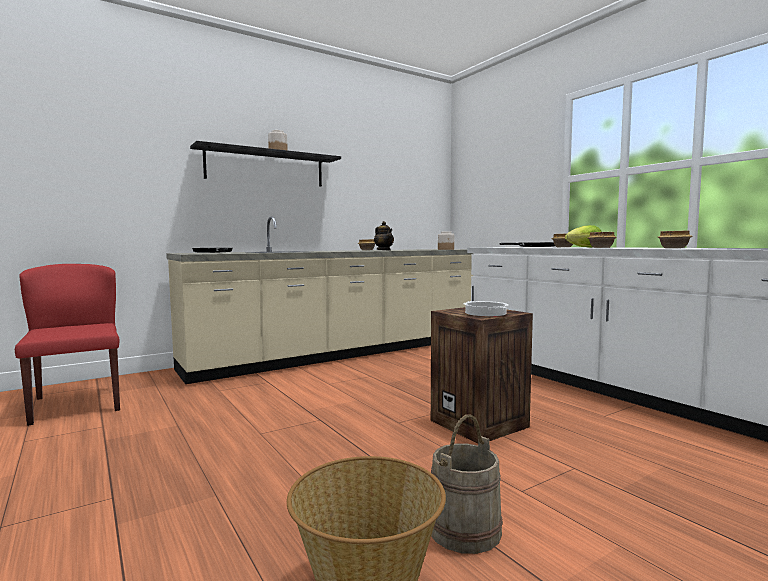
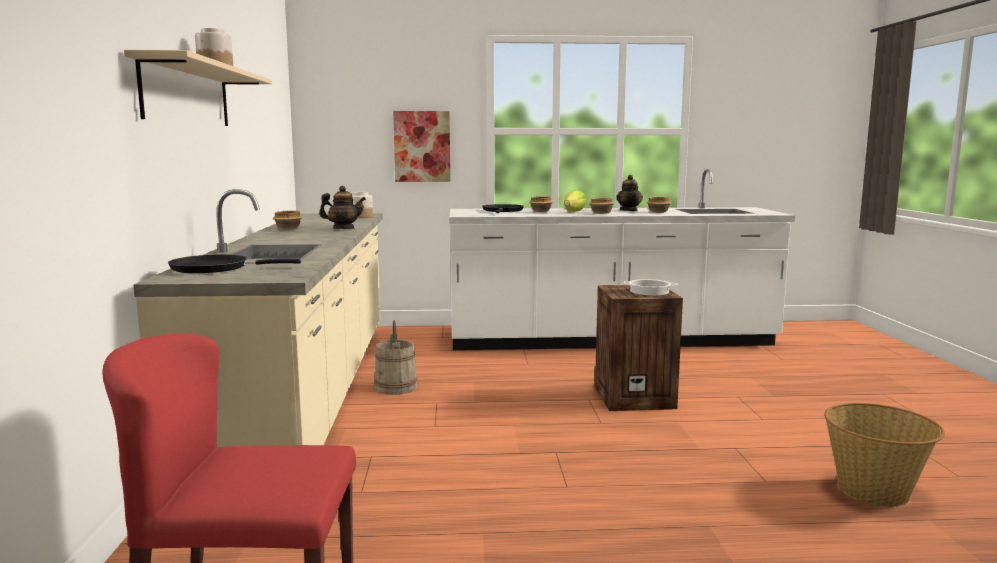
camera: 60 degrees left, 5 degrees up
(266, 168) = (188, 95): black shelf -> beige shelf
(464, 530) = (808, 448): beige bucket -> beige bucket (396, 387)
(517, 198) = (422, 146): none -> picture
(652, 247) = (629, 210): none -> teapot

